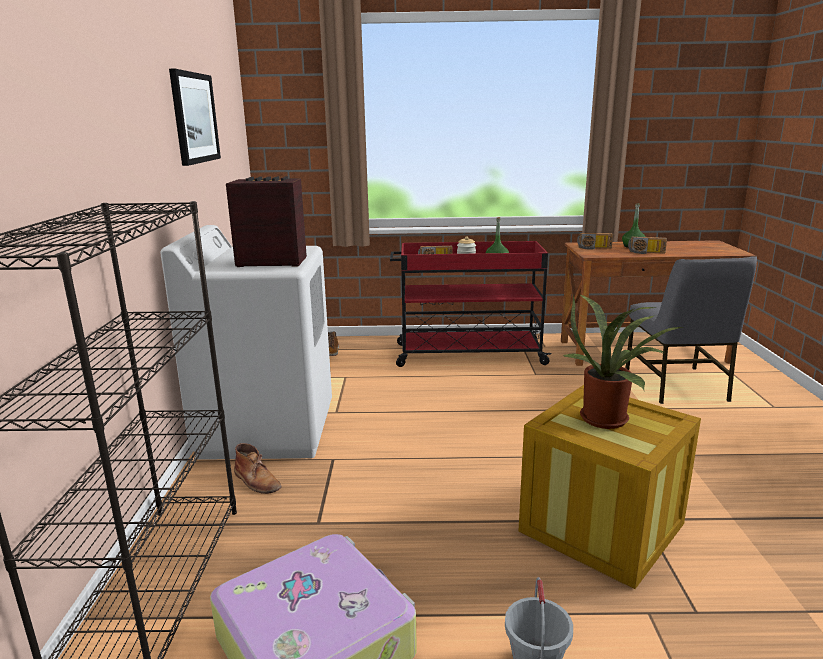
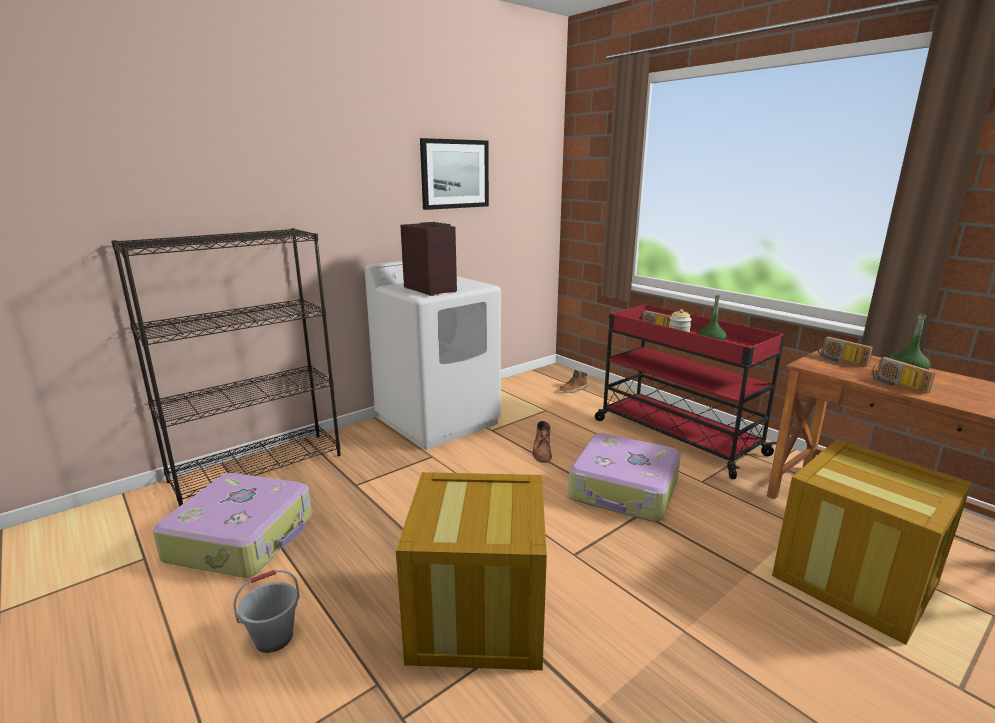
camera: 50 degrees right, 0 degrees up
(257, 481) = (378, 445): brown boot -> brown boot (542, 451)
(511, 402) = (624, 490): none -> suitcase
(608, 418) = (483, 506): potted plant -> none
(677, 385) = (854, 579): grey chair -> crate

